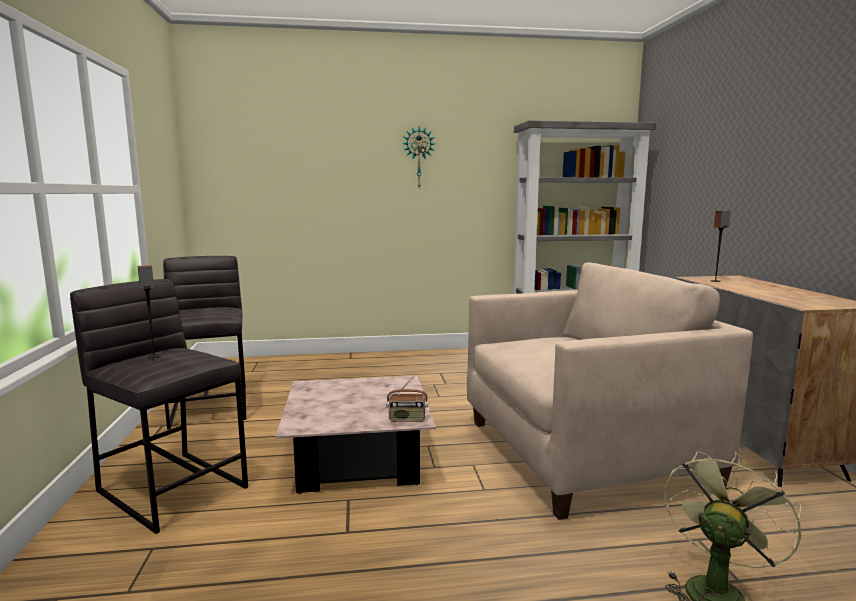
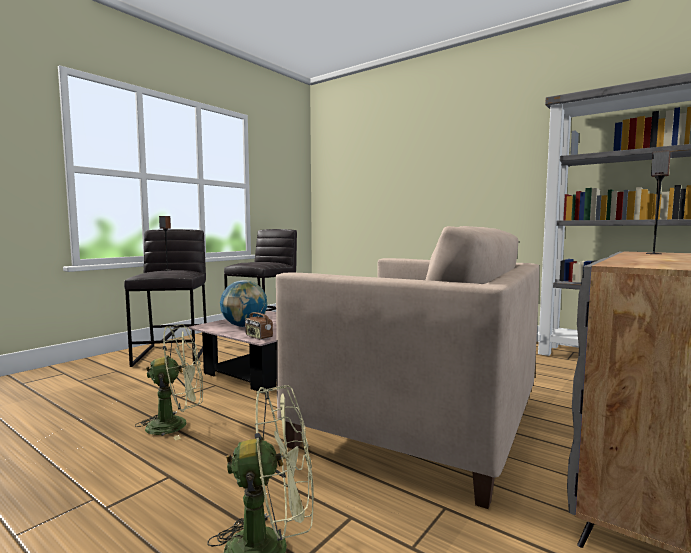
camera: 45 degrees right, 5 degrees down
(343, 411) = (244, 326): none -> globe
(418, 158) = (462, 153): wall clock -> none
(428, 559) = (176, 425): none -> green fan

